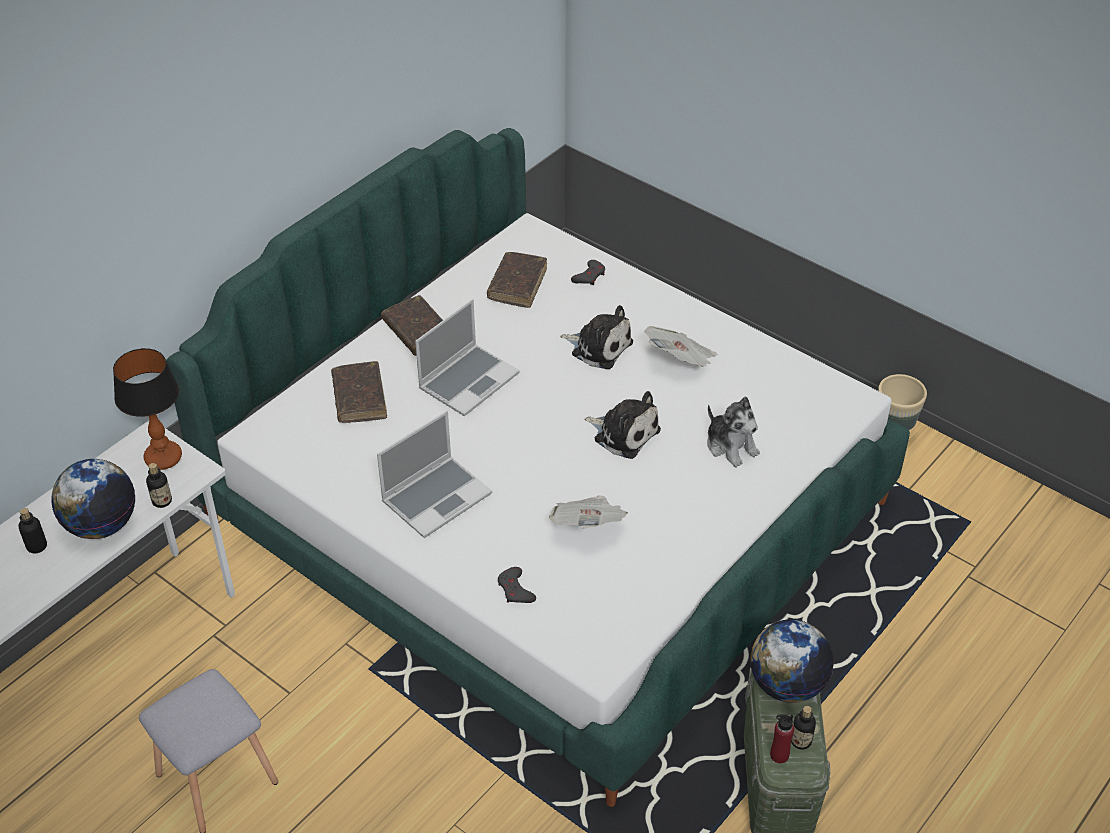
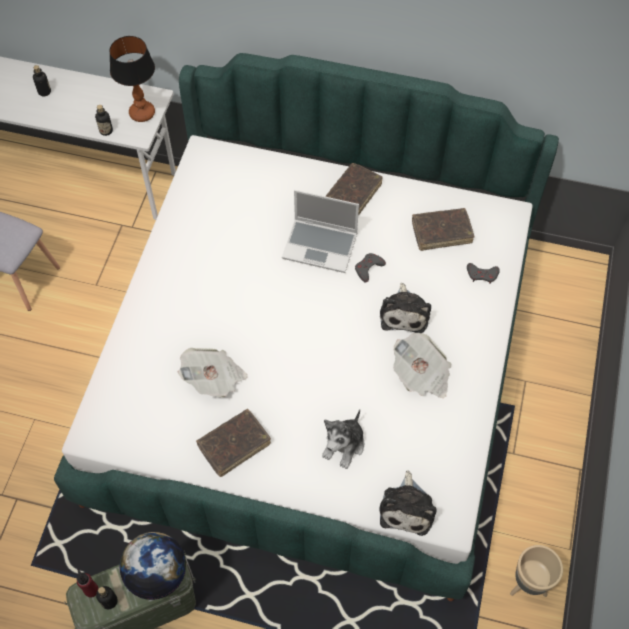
camera: 65 degrees right, 15 degrees up
(101, 525) = (74, 112): globe -> none
(359, 398) = (268, 191): brown book -> brown book (234, 445)
(437, 497) = (198, 276): laptop -> none
(515, 590) = (135, 358): grey game controller -> grey game controller (368, 268)
(624, 433) = (319, 366): plush toy -> plush toy (407, 508)

